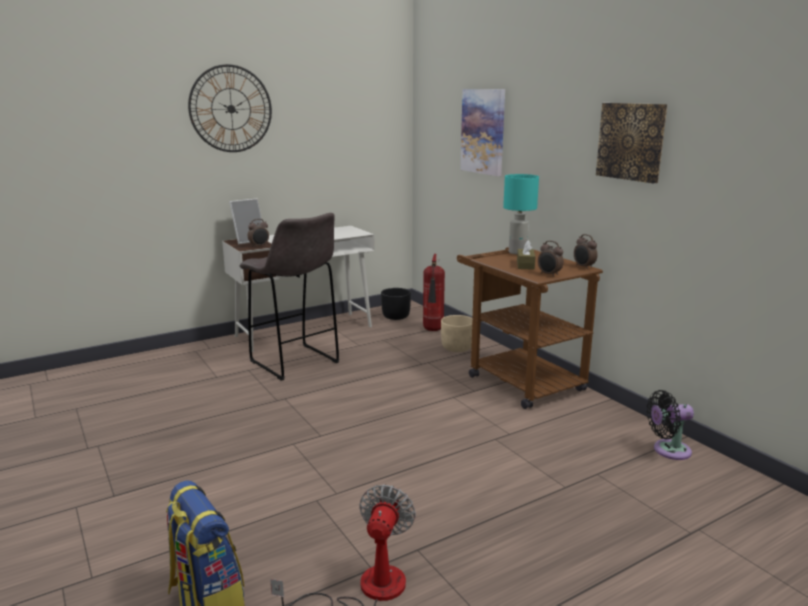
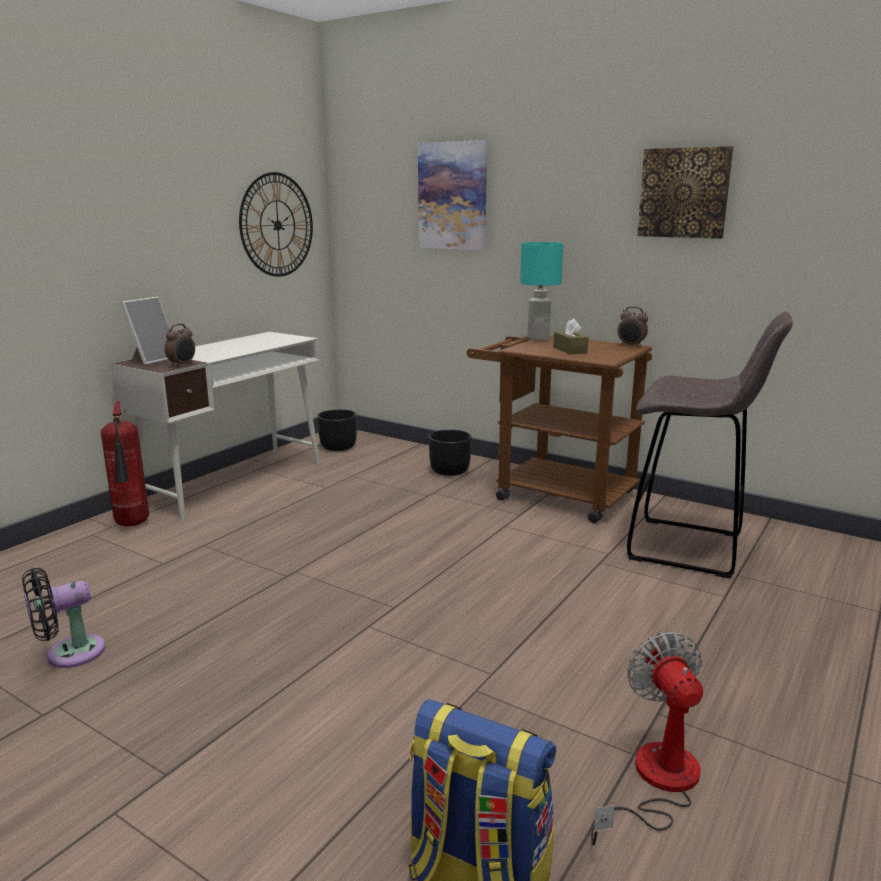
camera: 25 degrees left, 0 degrees up
(231, 109) = (107, 162): wall clock -> wall clock (277, 225)
(295, 363) = (263, 523): grey stool -> grey stool (690, 548)
(433, 330) = (401, 456): fire extinguisher -> fire extinguisher (133, 525)
(457, 348) = (450, 471): beige planter -> black planter
(549, 275) = (612, 356): alarm clock -> none
(668, 450) = (771, 535): black fan -> black fan (69, 654)

